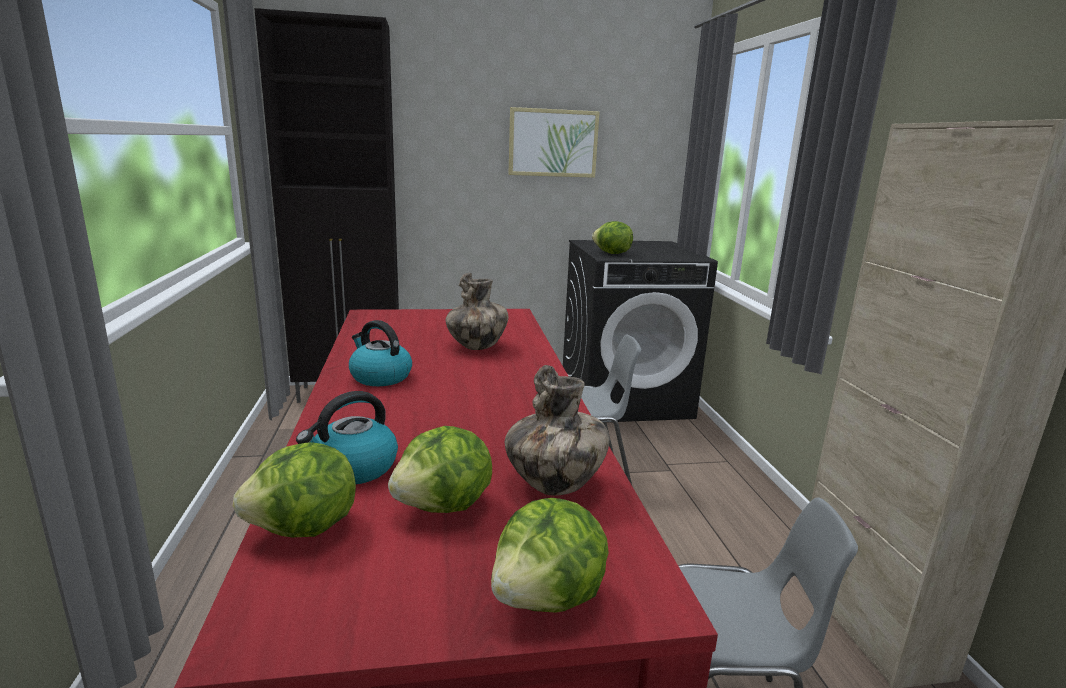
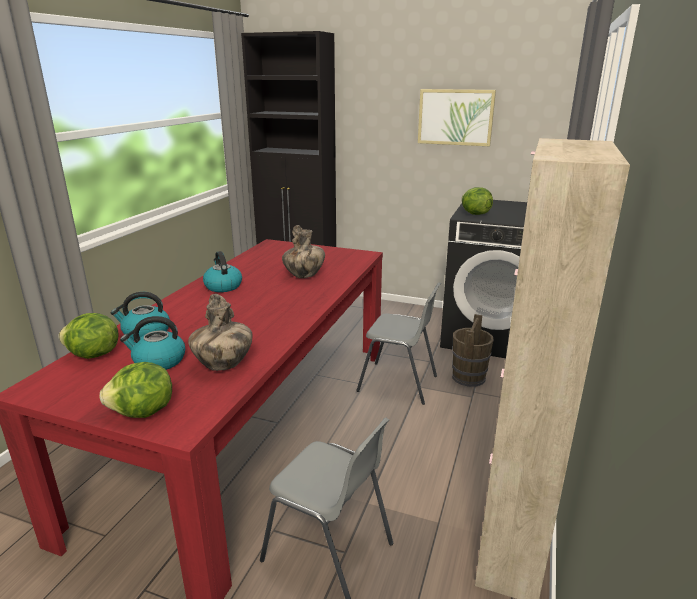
camera: 30 degrees right, 5 degrees up
(445, 506) = (158, 361): lettuce -> kettle
(646, 449) = (468, 377): none -> brown bucket

